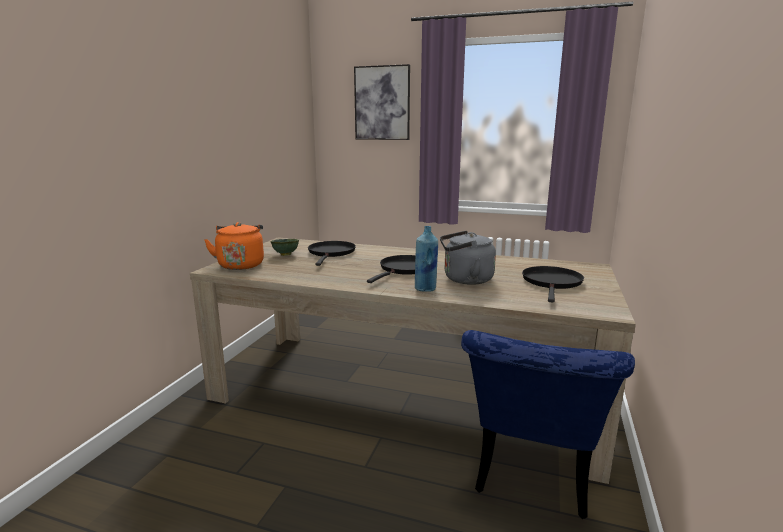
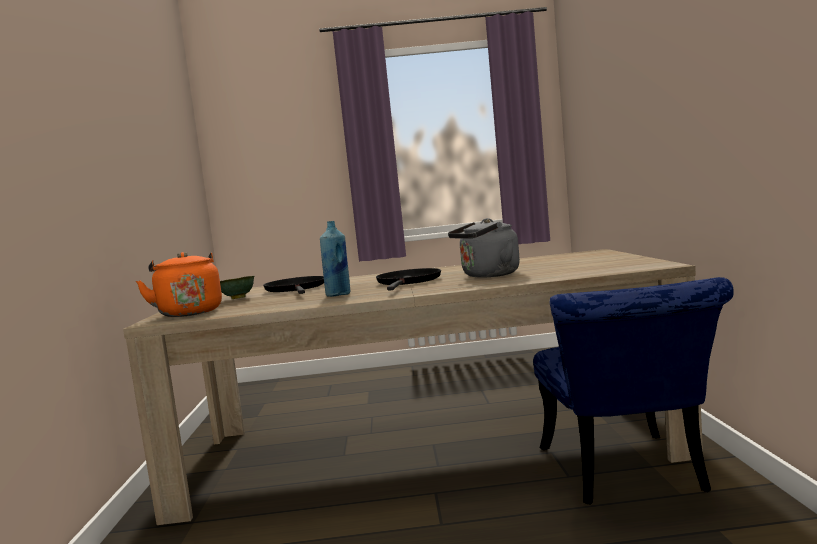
camera: 20 degrees left, 10 degrees down
(382, 103) = (292, 128): picture -> none
(425, 289) = (458, 285): blue bottle -> blue bottle (338, 295)
(552, 282) = (576, 263): black frying pan -> none

